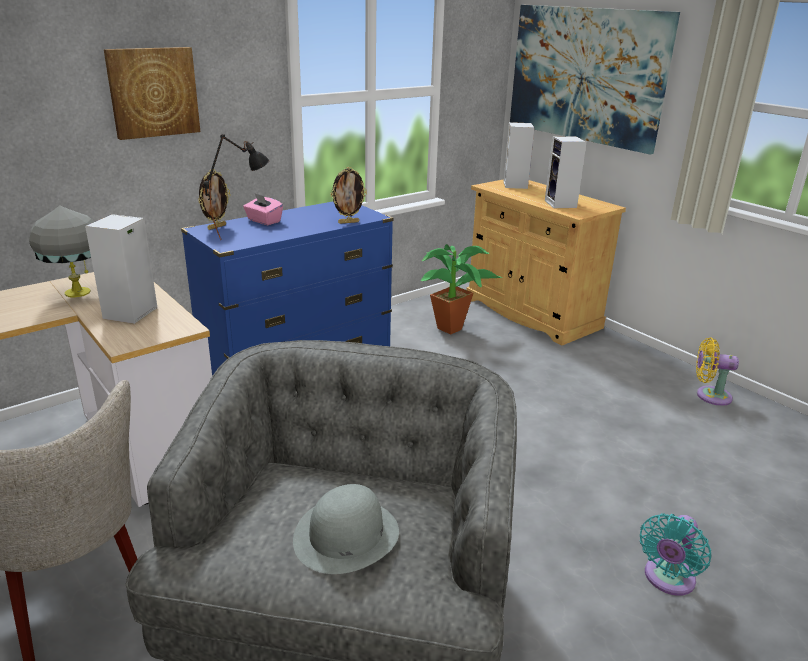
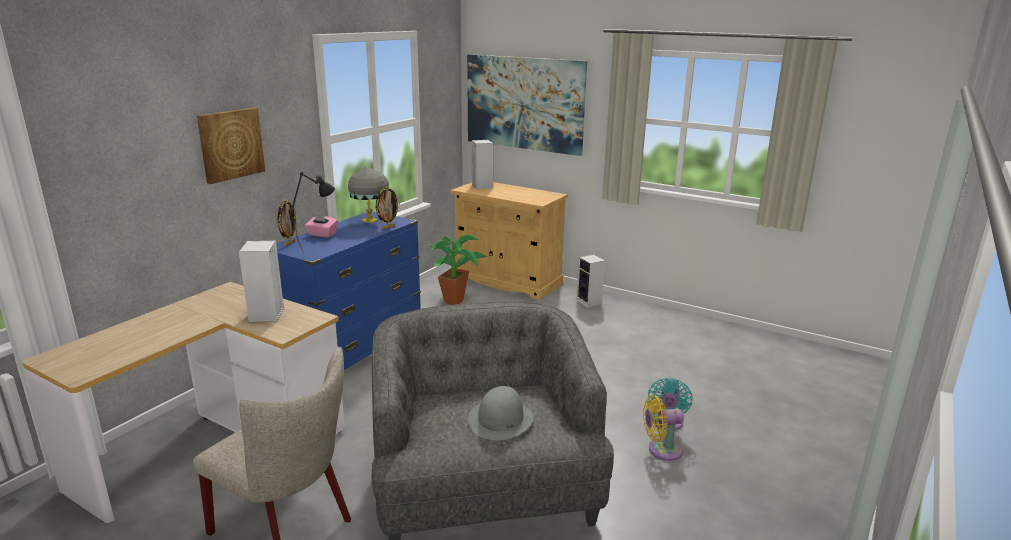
camera: 20 degrees left, 5 degrees down
(77, 293) = (207, 308): grey table lamp -> grey table lamp (370, 220)
(561, 204) = (524, 197): speaker -> speaker (590, 302)
(709, 395) = (648, 315): yellow fan -> yellow fan (661, 450)

